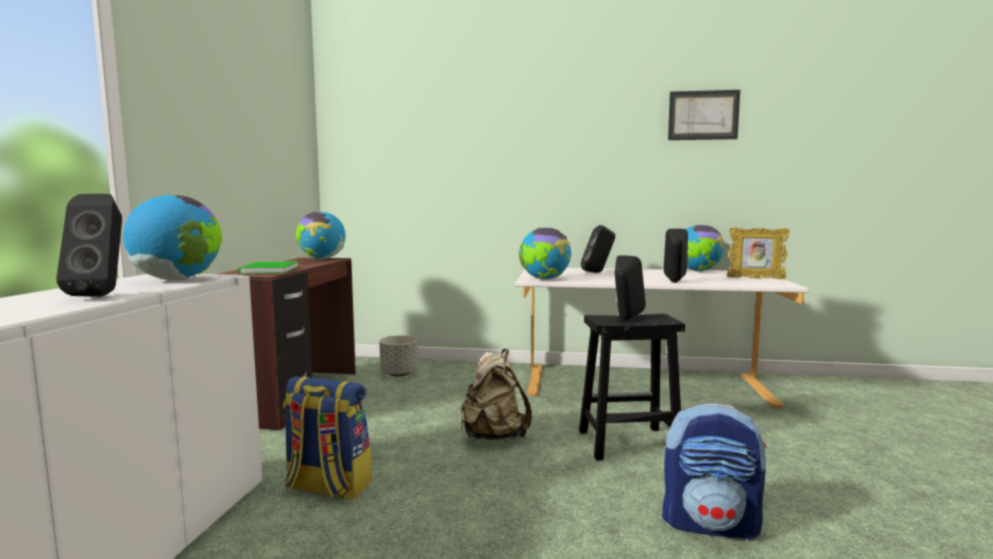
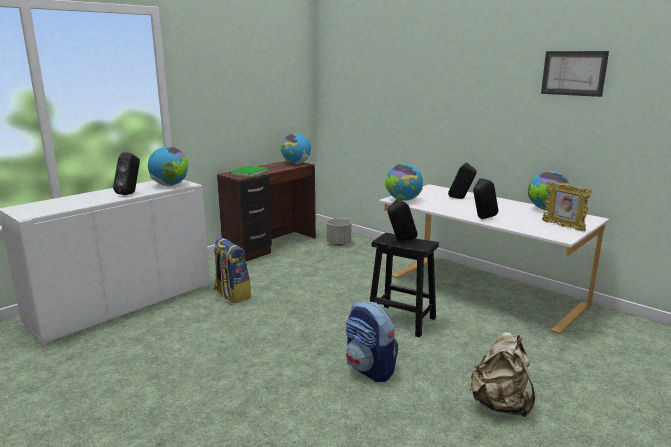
camera: 35 degrees right, 10 degrees up
(494, 436) = (335, 294): beige backpack -> beige backpack (500, 404)

